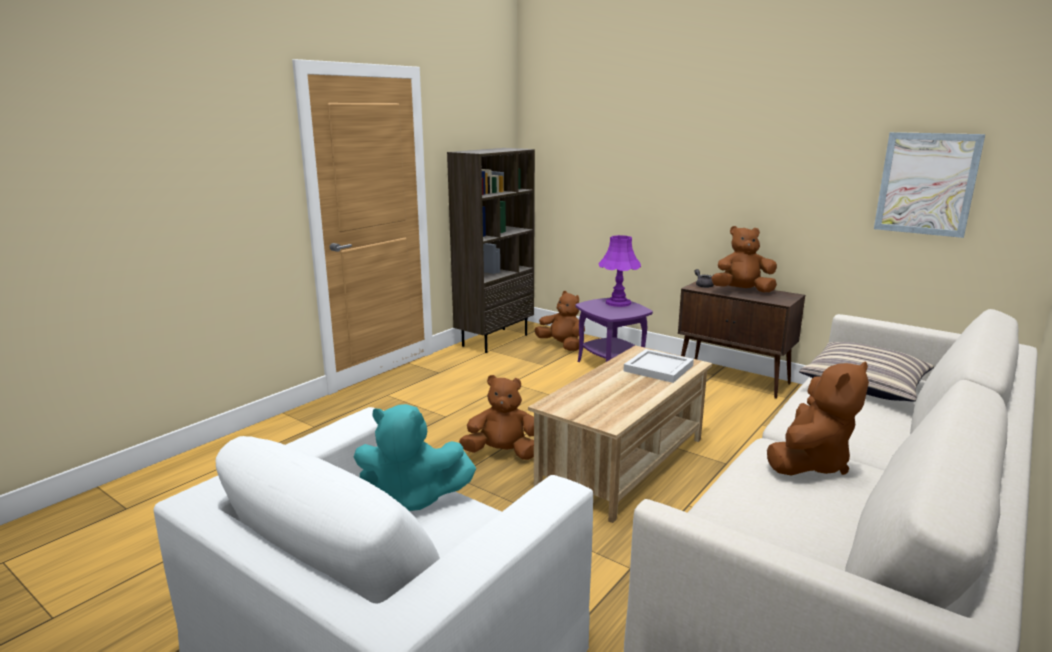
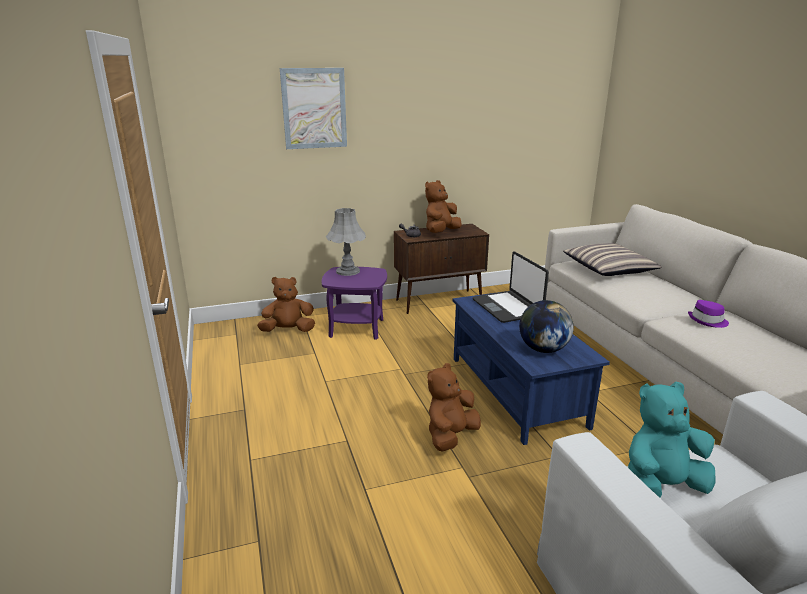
camera: 55 degrees left, 5 degrees up
(412, 499) = (660, 487): turquoise plush toy -> turquoise plush toy turned 150 degrees counterclockwise
(495, 340) = (221, 353): brown bookcase -> none
(590, 401) = (543, 349): none -> globe
(618, 303) = (347, 271): purple table lamp -> grey table lamp
(623, 463) = (516, 391): beige coffee table -> blue coffee table
(659, 369) = (507, 307): white tray -> laptop
(810, 463) = (708, 321): brown plush toy -> purple hat
(926, 184) = (535, 132): picture -> picture (314, 108)

